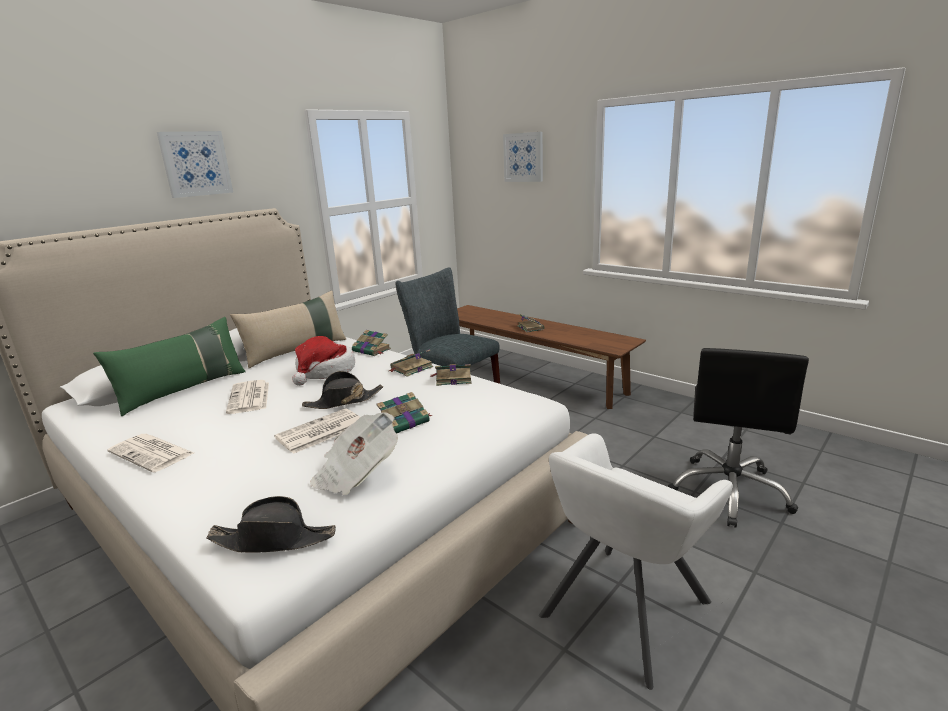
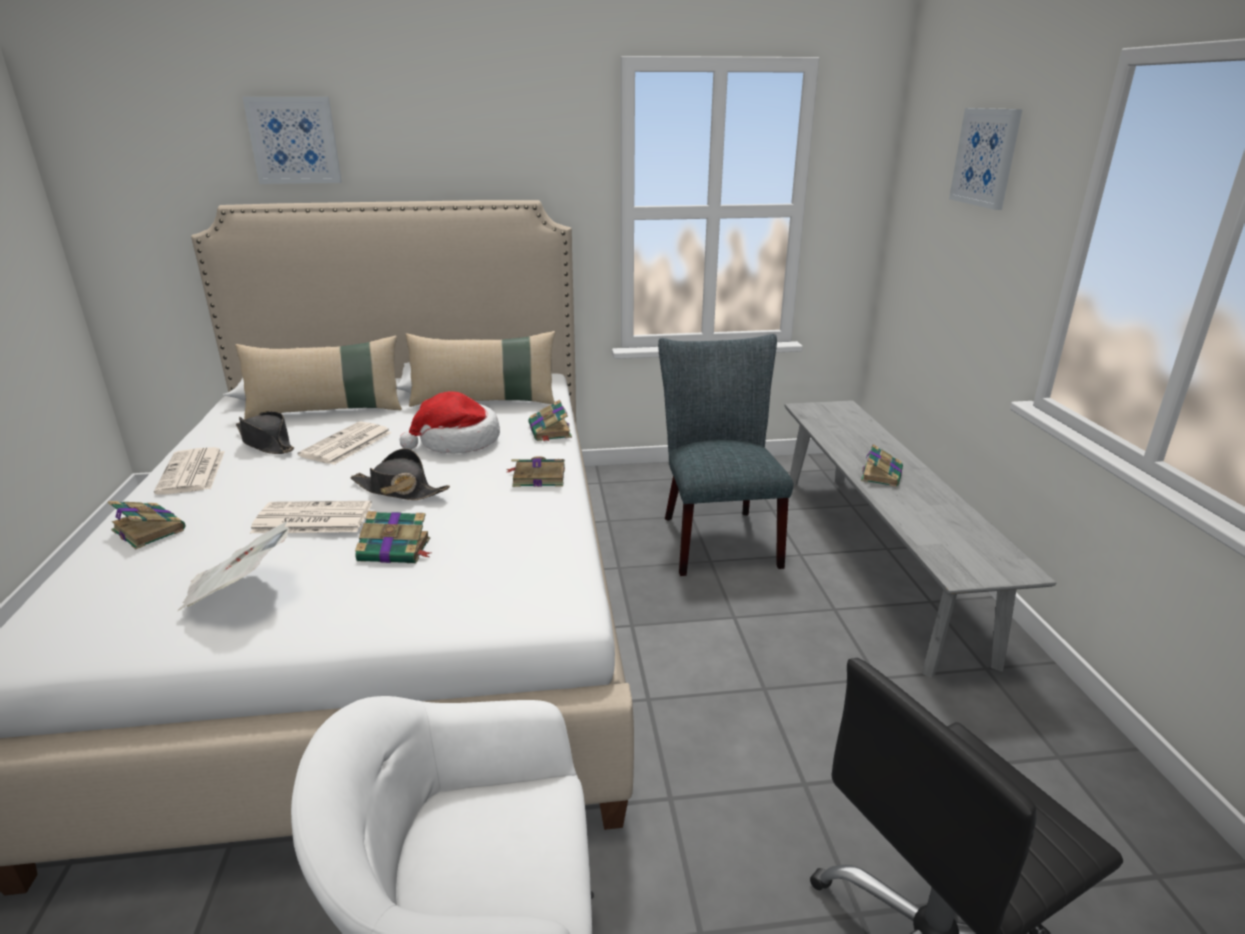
camera: 40 degrees right, 5 degrees up
(184, 390) = (327, 411): green pillow -> beige pillow
(196, 164) = (447, 131): picture -> picture (294, 140)
(274, 539) = (73, 623): black hat -> black hat (266, 443)
(452, 379) = (549, 515): book -> book (148, 529)
(532, 377) = (875, 558): brown bench -> grey bench

